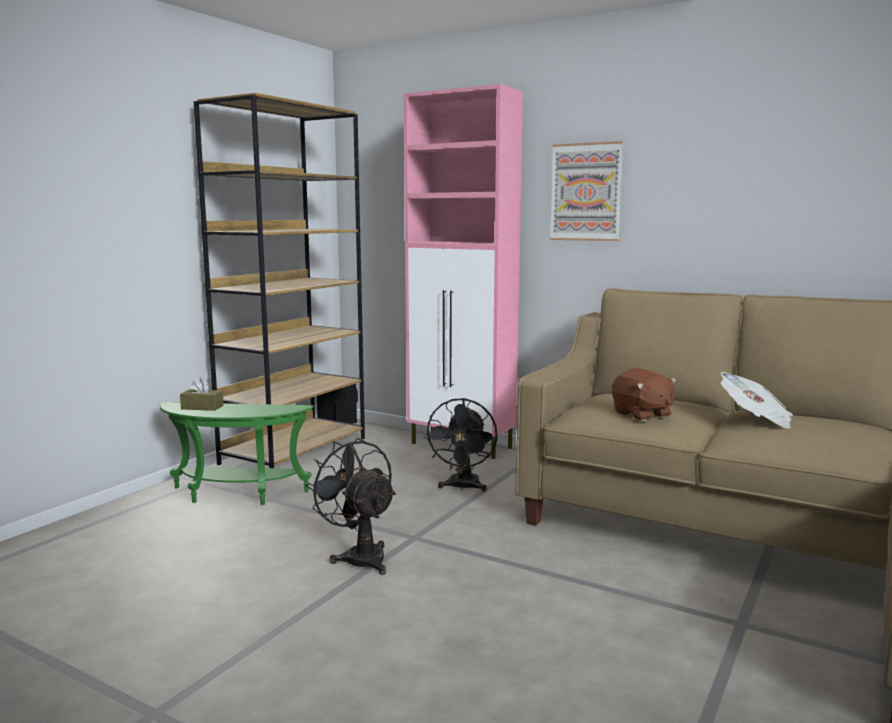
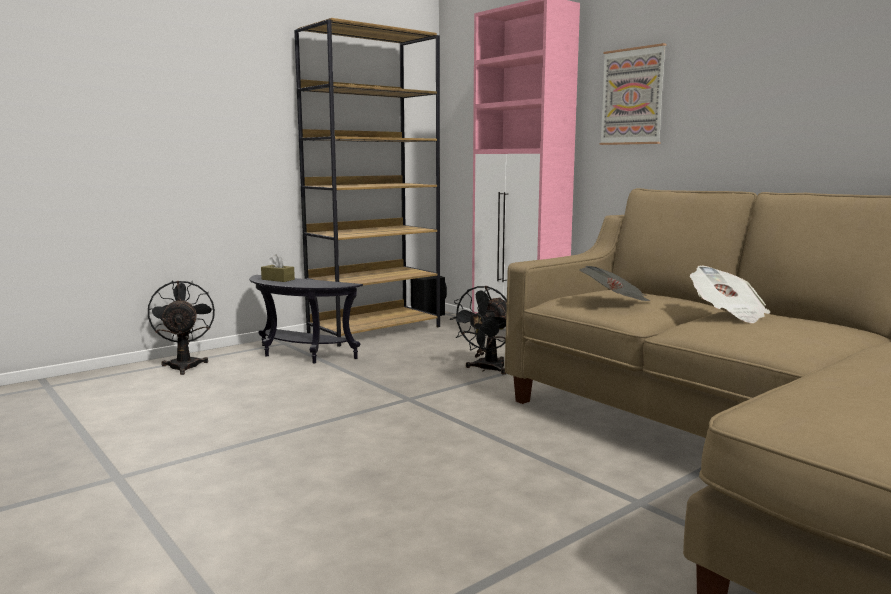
camera: 20 degrees right, 0 degrees up
(235, 495) = (300, 355): green side table -> black side table
(359, 556) = (352, 405): black fan -> black fan (185, 364)
(642, 414) = (615, 303): brown plush toy -> newspaper

